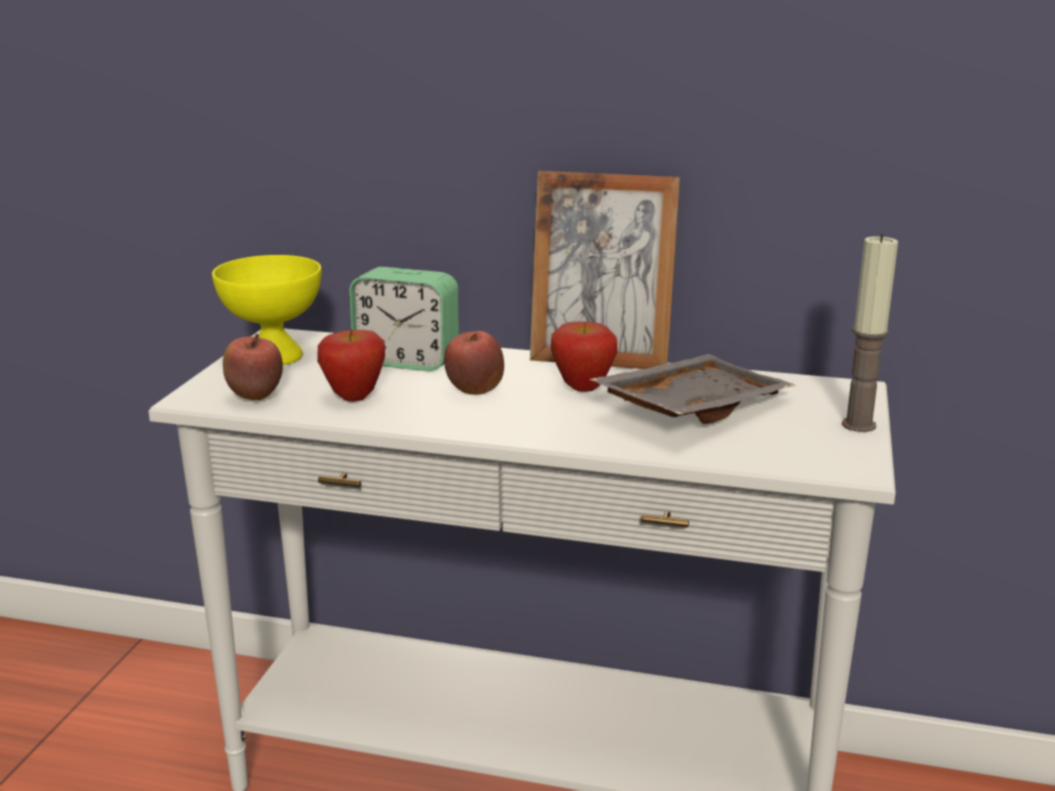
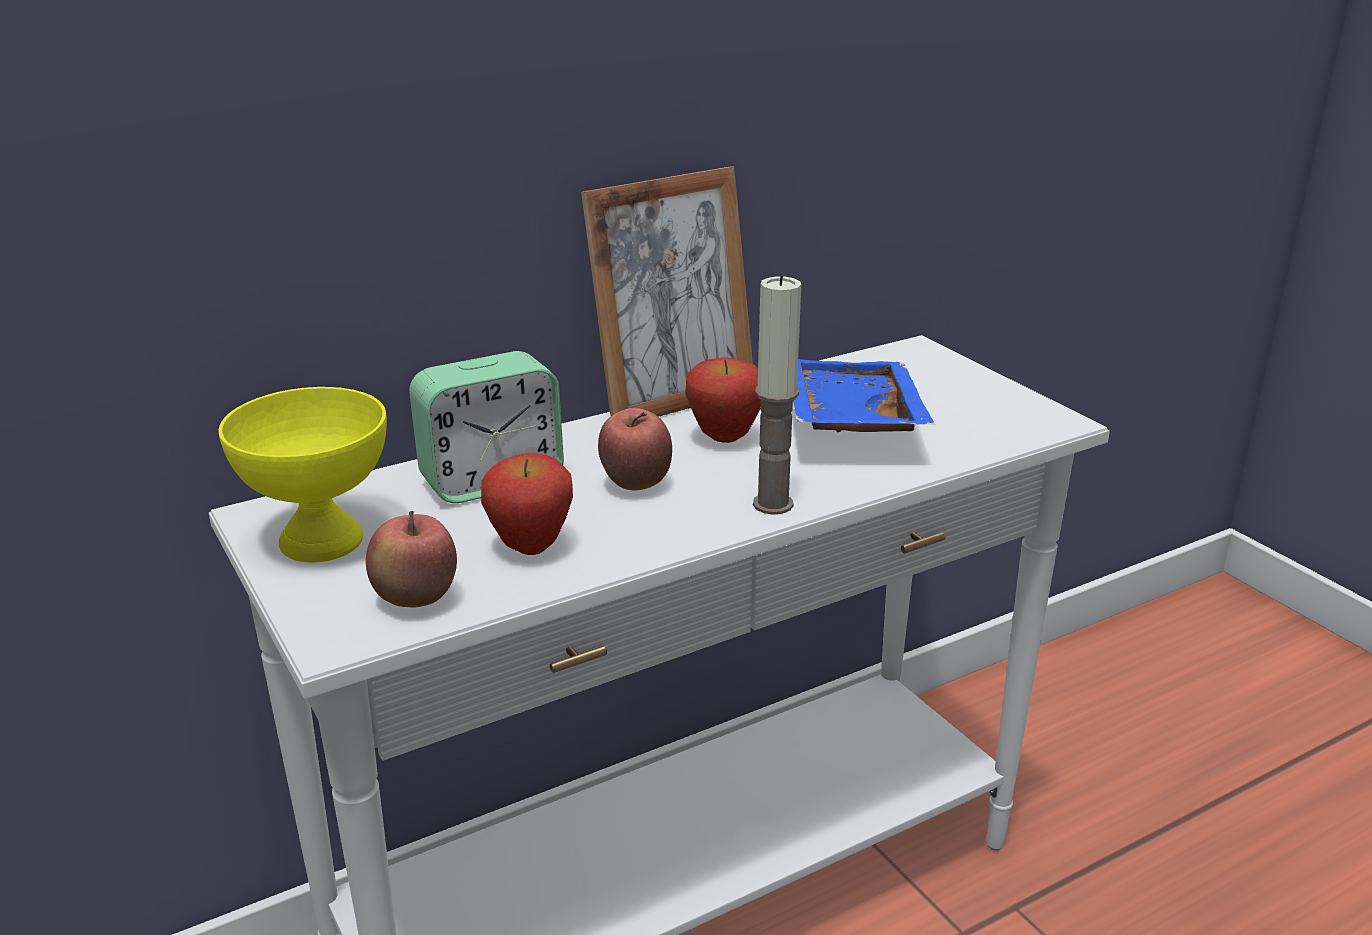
camera: 45 degrees left, 5 degrees up
(690, 408) = (847, 419): grey tray -> blue tray
(859, 425) = (985, 382): candle -> candle (773, 504)

